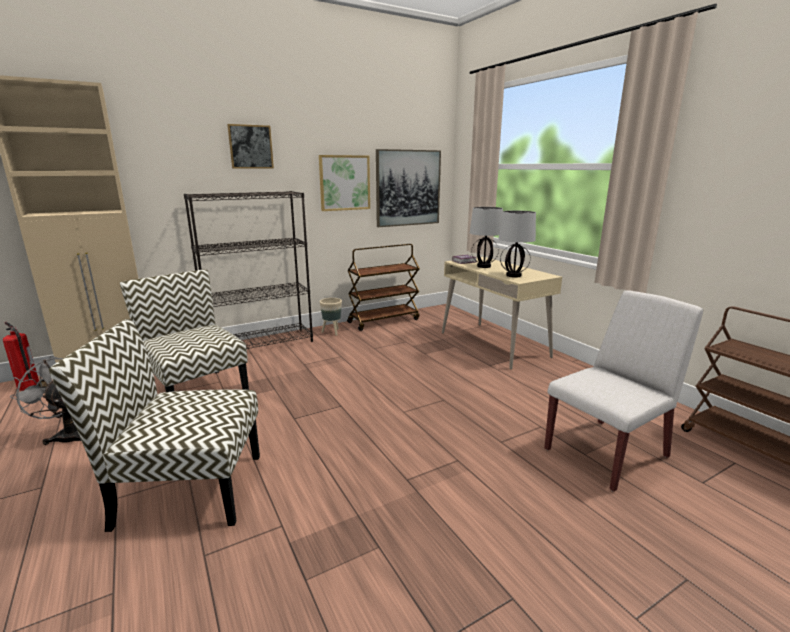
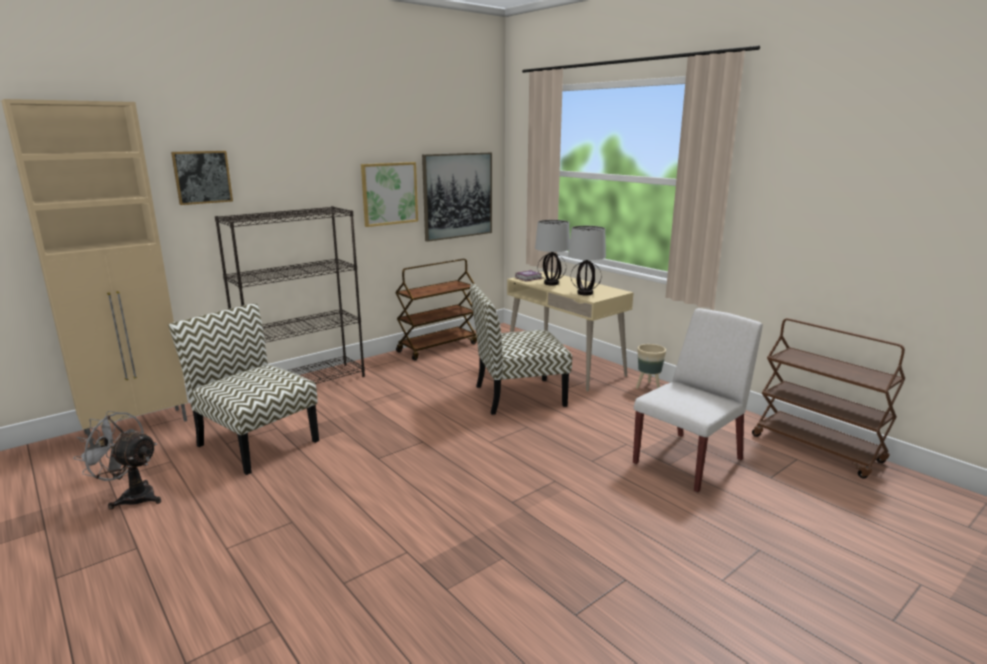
camera: 10 degrees left, 0 degrees up
(28, 386) = (43, 451): fire extinguisher -> none
(187, 490) = (298, 533): chair -> chair (518, 396)
(250, 147) = (287, 159): picture -> picture (202, 177)
(332, 332) = (383, 364): beige planter -> beige planter (648, 387)

